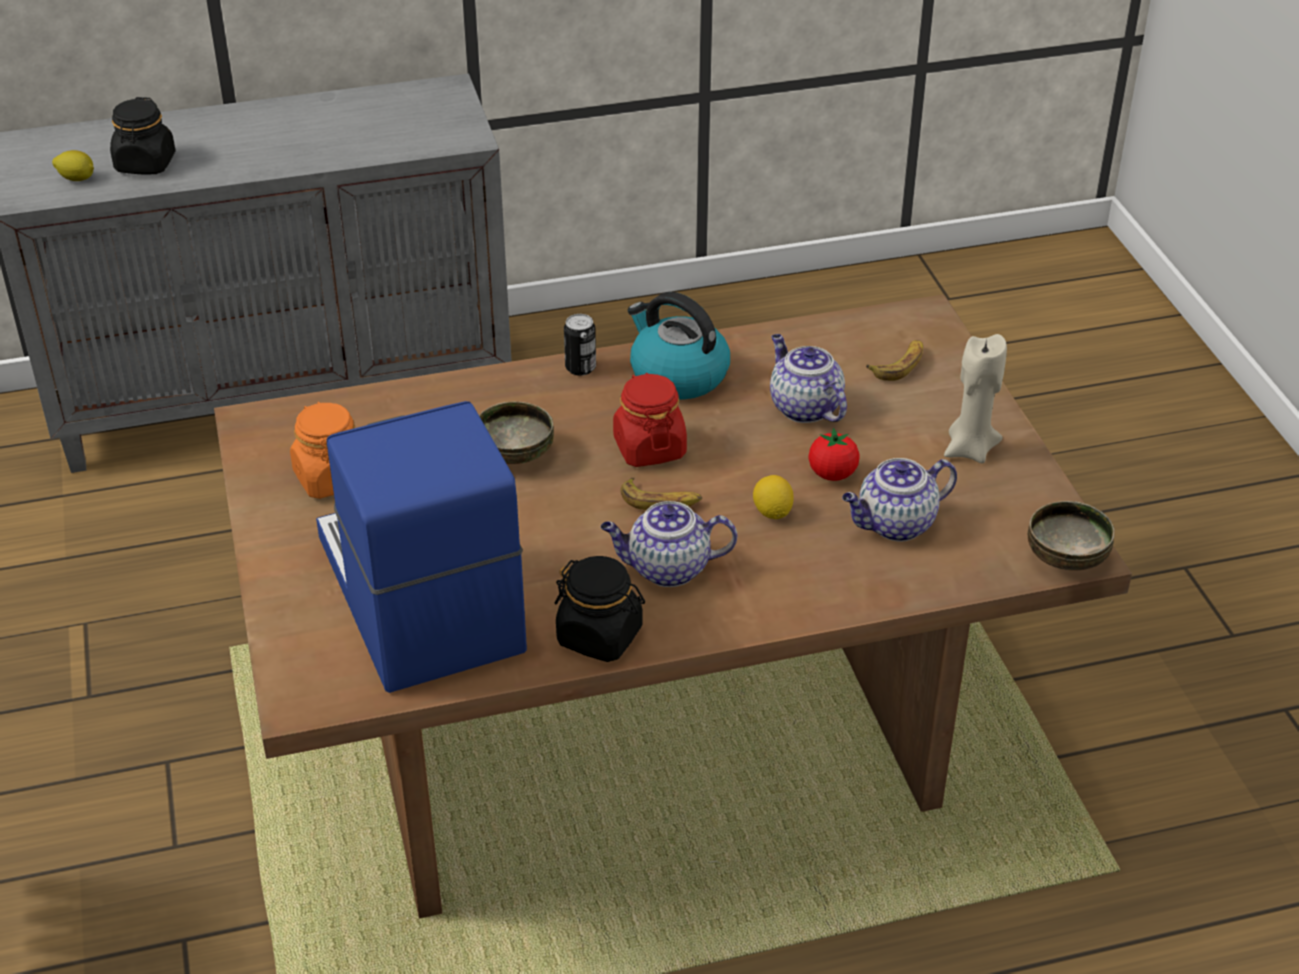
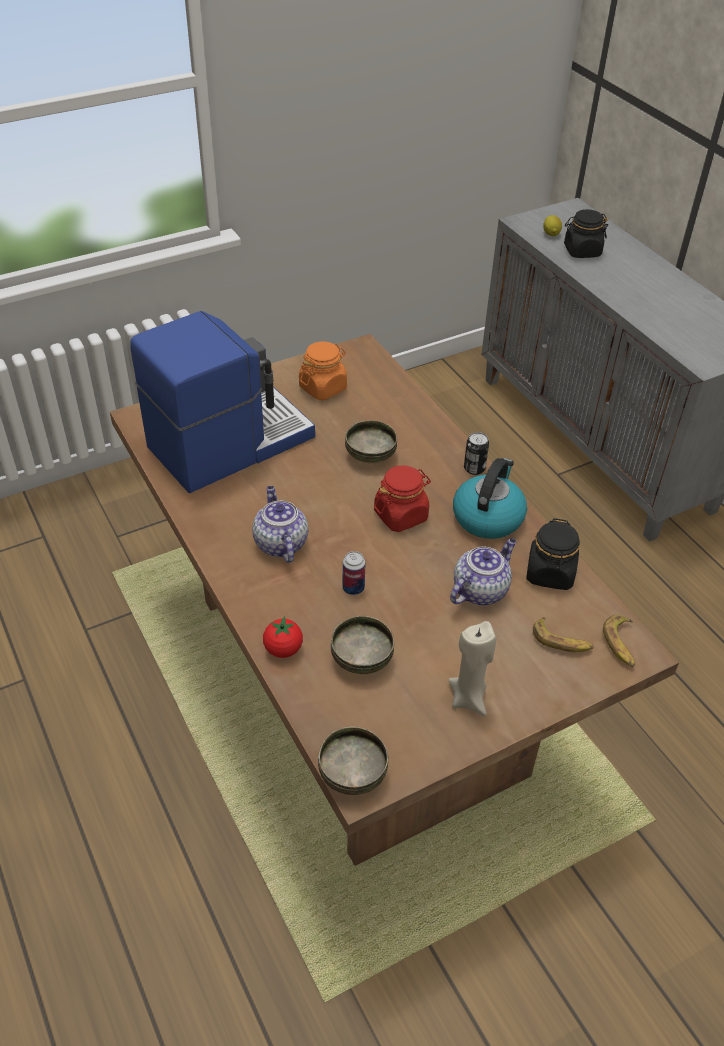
camera: 75 degrees right, 5 degrees up
(600, 636) = (210, 523): black jar -> black jar (550, 573)
(661, 501) = (347, 530): banana -> banana (621, 644)
(772, 512) = (353, 588): lemon -> can
(832, 474) = (407, 616): tomato -> tomato (283, 649)
(895, 525) = (360, 659): teapot -> bowl

